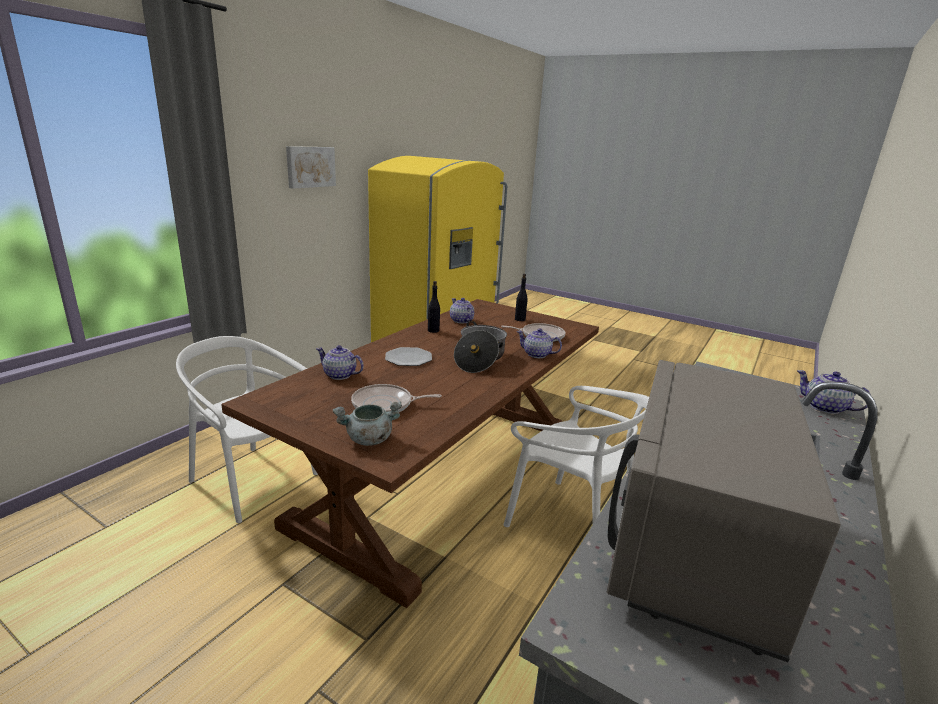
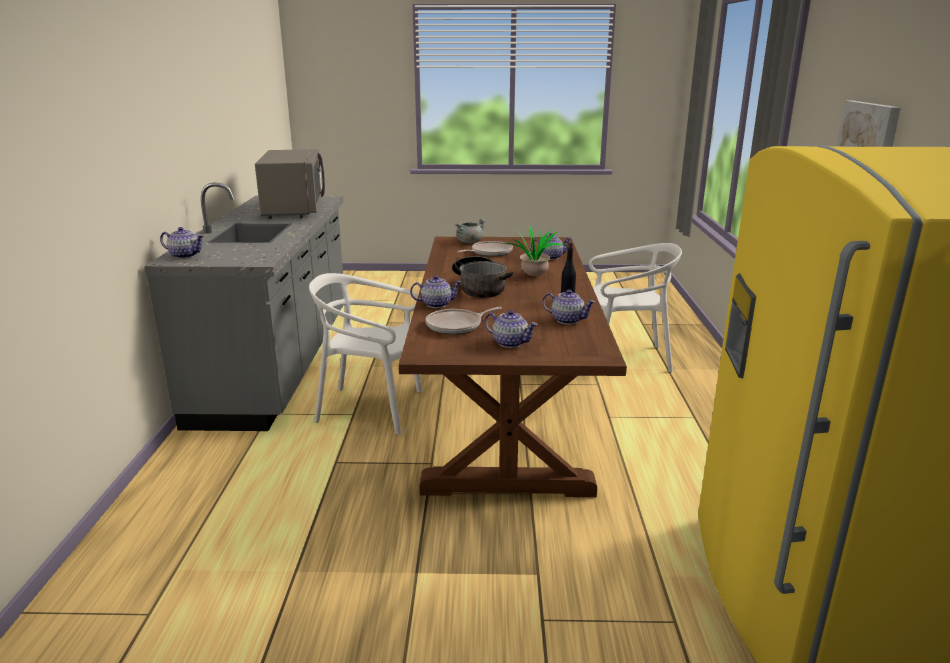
camera: 150 degrees right, 0 degrees up
(408, 358) = (533, 275): plate -> potted plant
(520, 319) = (510, 343): black bottle -> teapot

